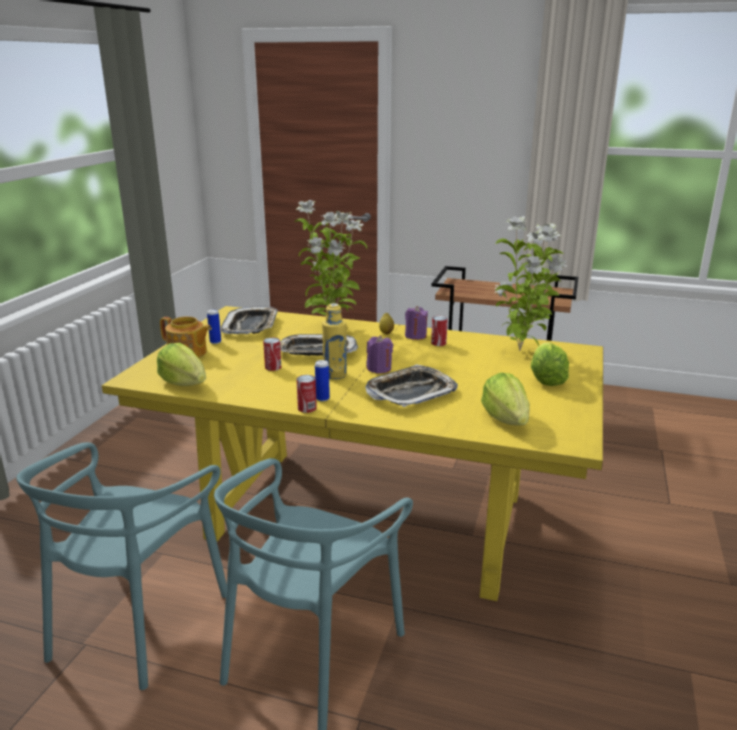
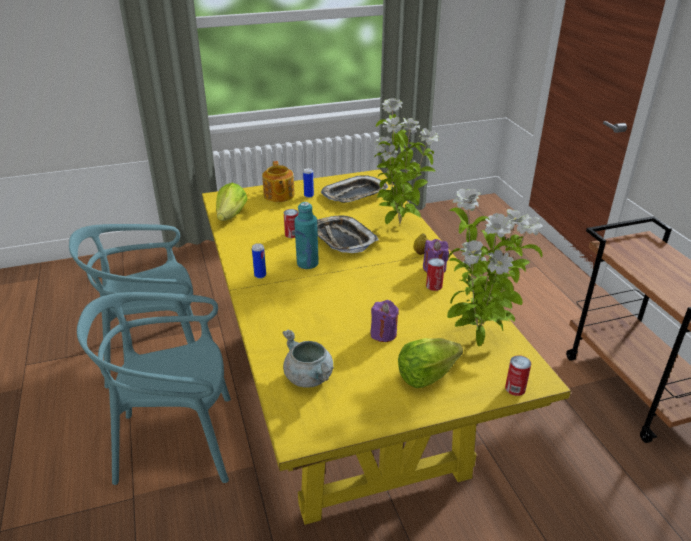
camera: 55 degrees right, 10 degrees up
(307, 408) = (238, 276): can -> can (515, 388)
(335, 375) = (307, 263): yellow bottle -> turquoise bottle
(379, 368) = (341, 278): purple candle -> purple candle (383, 334)
(411, 392) = (312, 309): tray -> none
(506, 419) = (310, 377): lettuce -> grey cooking pot

